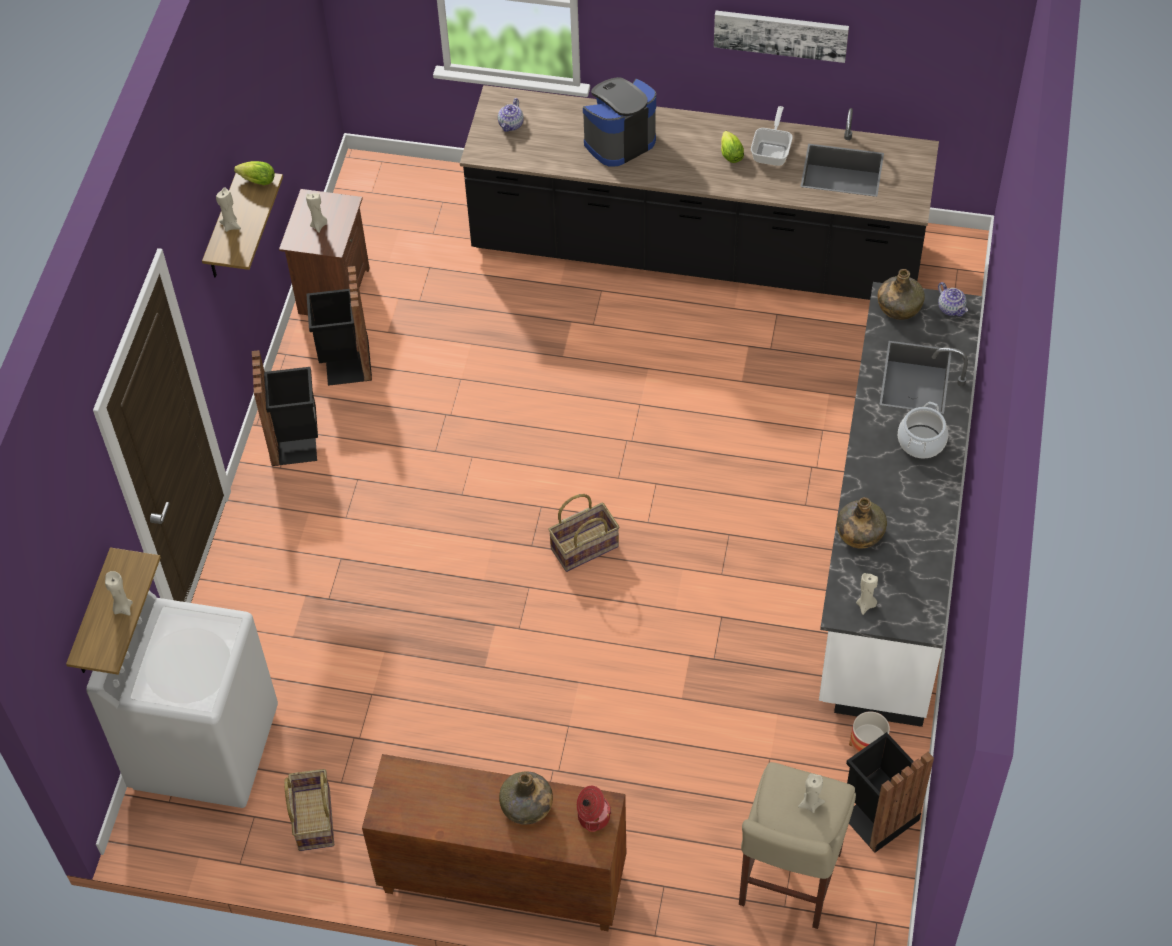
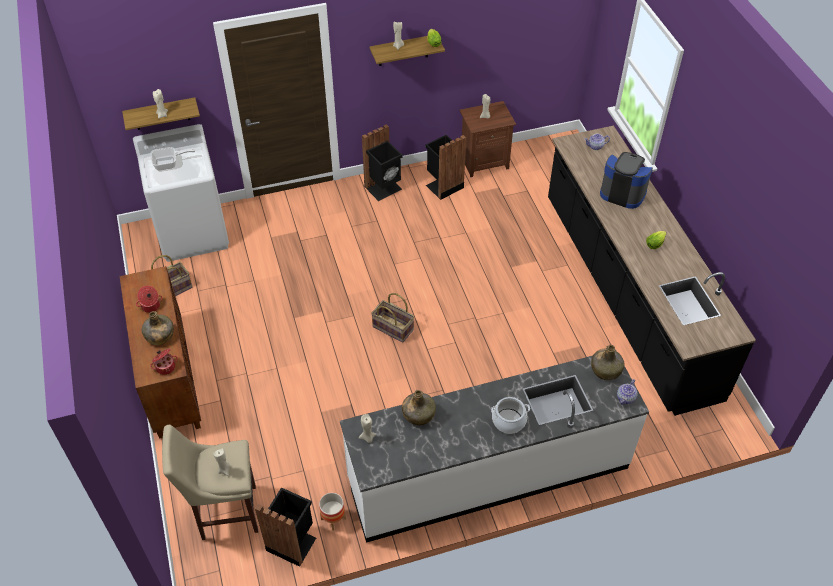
camera: 60 degrees right, 5 degrees down
(457, 801) = (151, 306): none -> cooking pot
(772, 151) = (674, 262): frying pan -> frying pan (169, 164)
(780, 34) = (731, 205): picture -> none

